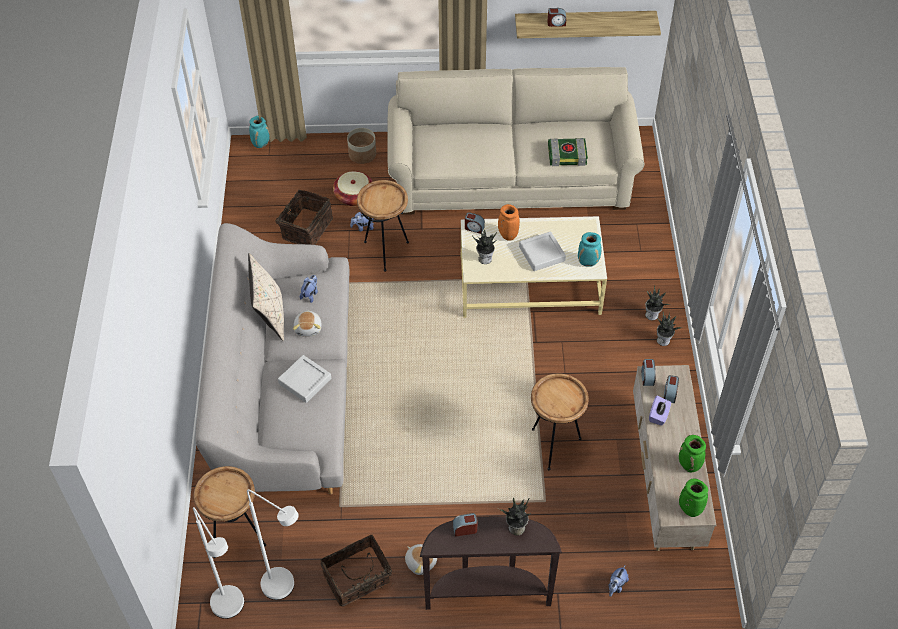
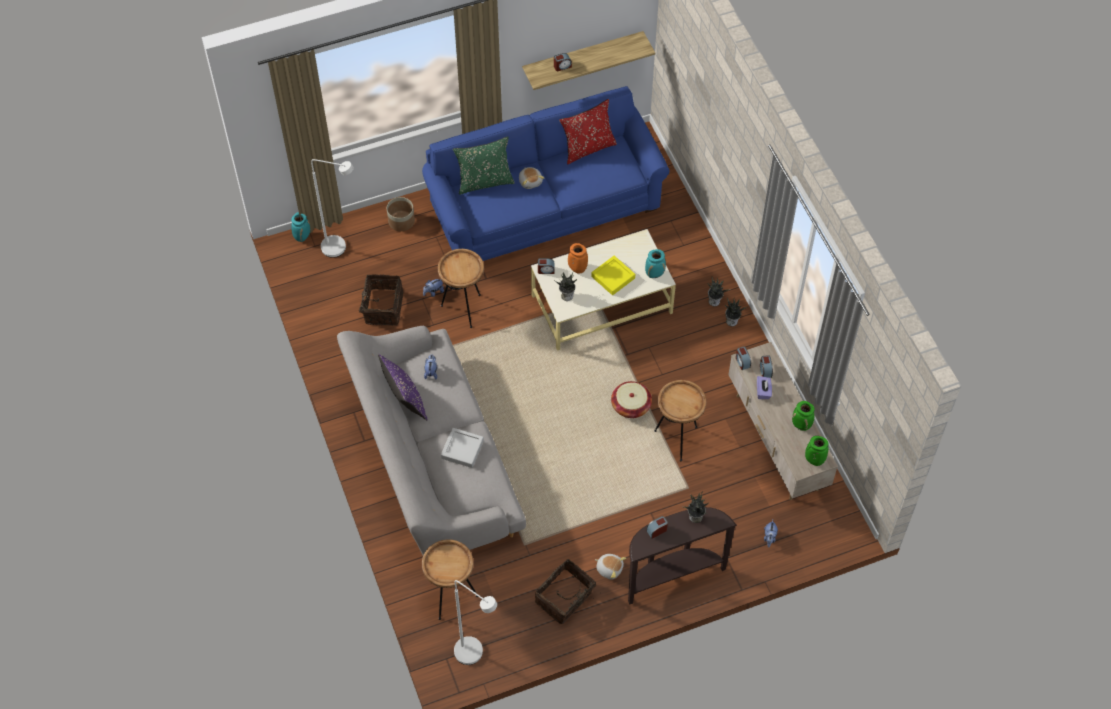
camera: 20 degrees left, 5 degrees up
(270, 316) = (405, 401): beige pillow -> purple pillow
(285, 589) = (510, 625): white floor lamp -> white floor lamp (340, 249)
(308, 328) = (443, 402): plush toy -> plush toy (530, 181)
(354, 196) = (412, 264): basket -> basket (631, 406)
(447, 128) = (484, 182): none -> green pillow
(511, 176) = (545, 206): beige sofa -> blue sofa
(542, 254) = (613, 277): grey tray -> yellow tray
(567, 123) = (587, 148): none -> red pillow
(567, 155) = (599, 178): book -> none

